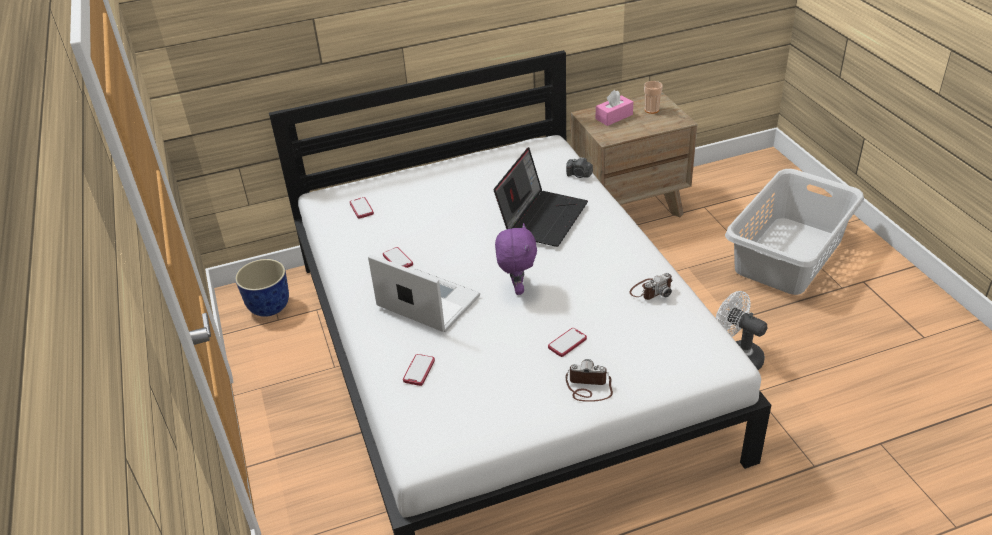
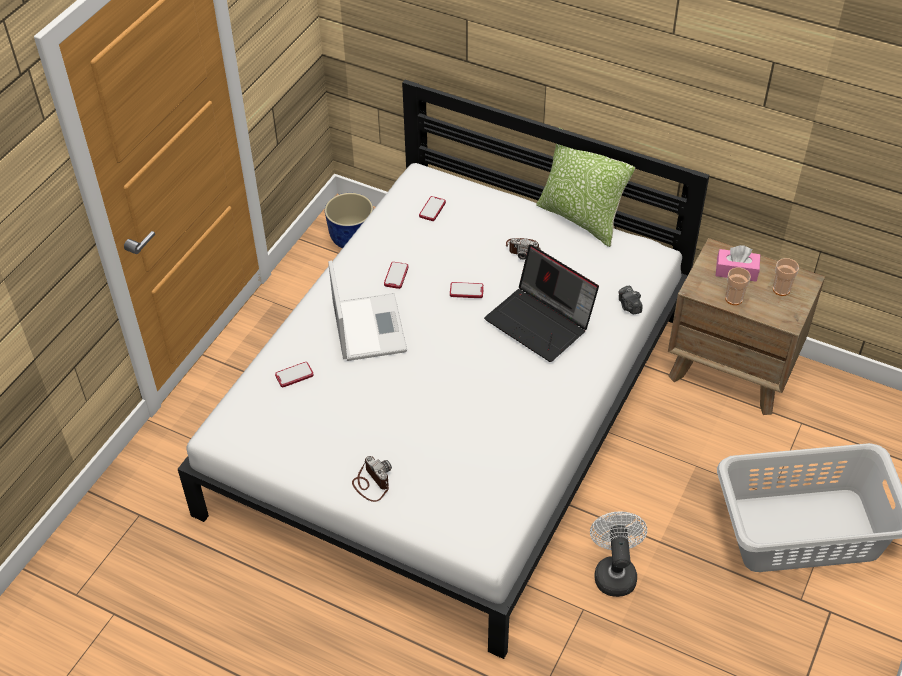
camera: 45 degrees right, 10 degrees up
(473, 153) = (580, 219): none -> pillow
(517, 288) = (438, 367): purple plush toy -> none
(542, 217) = (541, 322): laptop -> laptop turned 60 degrees clockwise
(567, 343) = (408, 439): phone -> phone (466, 291)
(635, 129) = (734, 298): none -> cup
(651, 290) = (524, 451): camera -> camera (524, 249)

